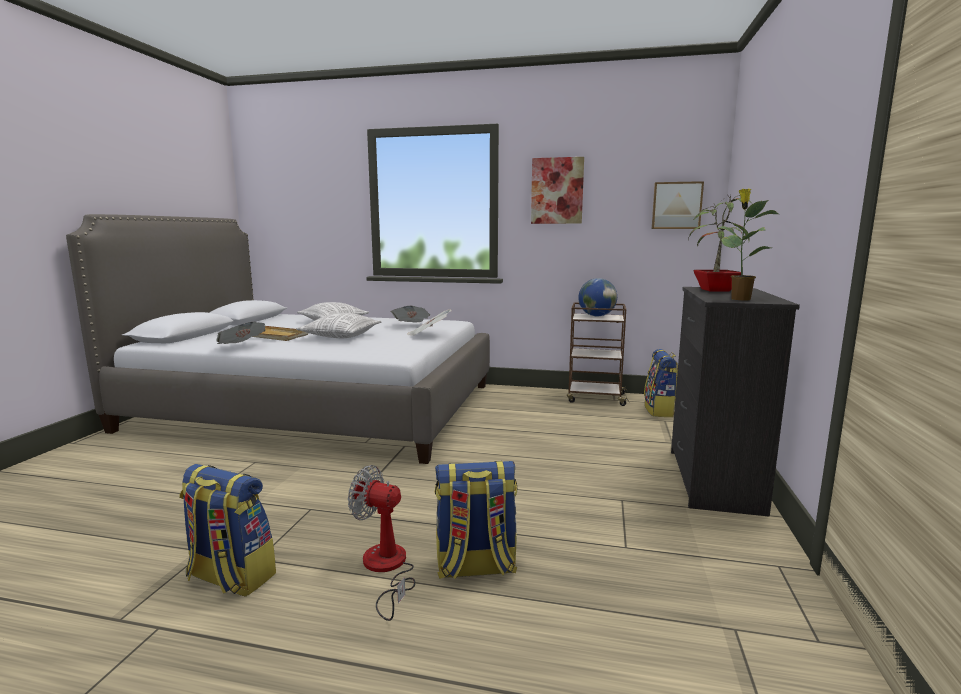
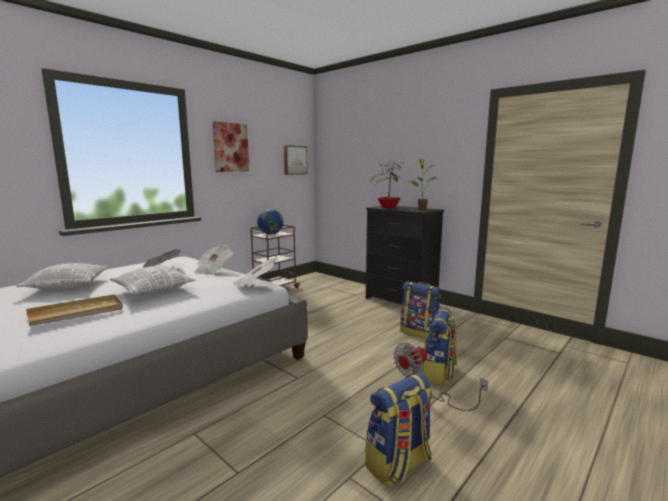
camera: 60 degrees left, 0 degrees up
(242, 346) = (97, 329): newspaper -> newspaper (255, 284)
(661, 411) = (316, 284): backpack -> backpack (419, 332)

